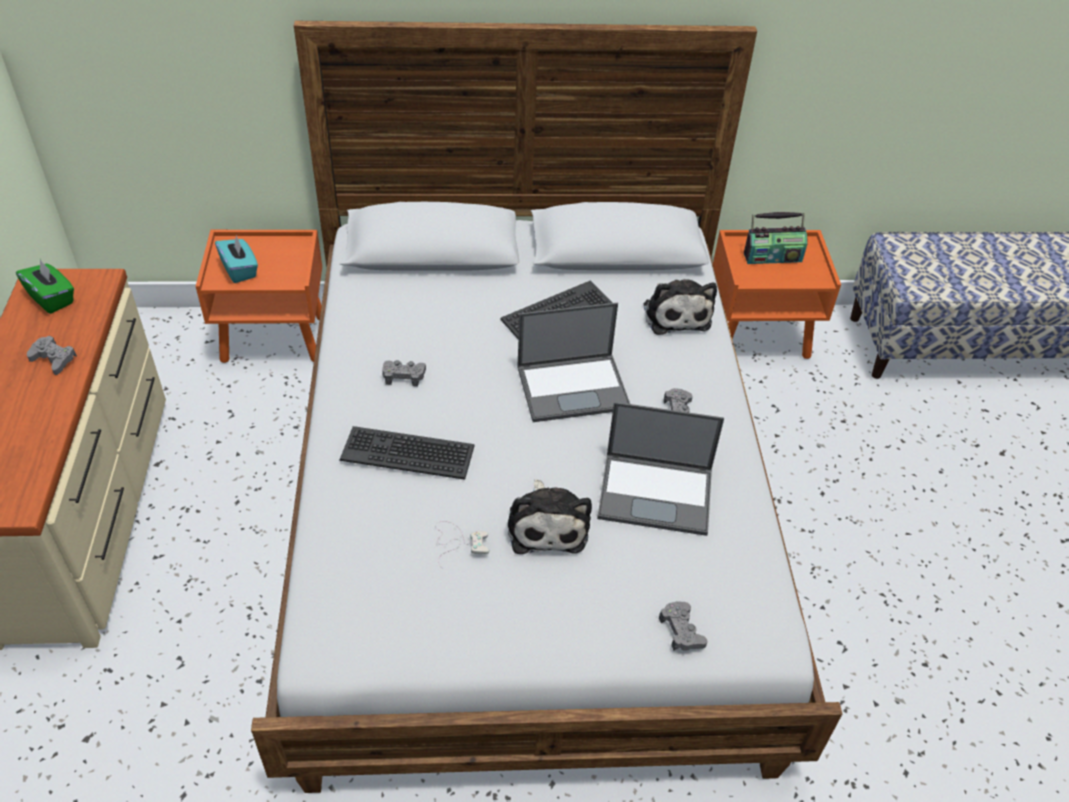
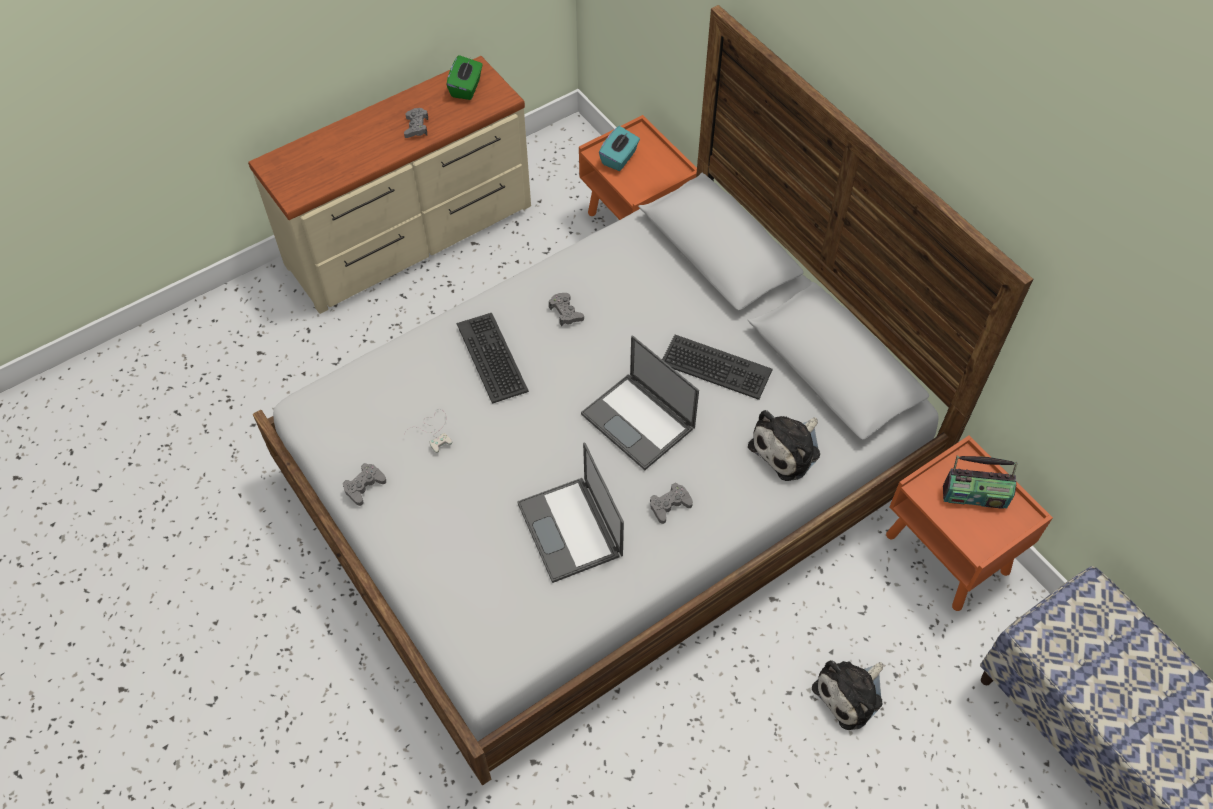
camera: 60 degrees right, 10 degrees up
(547, 524) = (490, 475): plush toy -> plush toy (851, 694)
(681, 630) = (451, 606): grey game controller -> grey game controller (364, 486)
(772, 256) = (974, 495): radio -> radio turned 45 degrees counterclockwise

